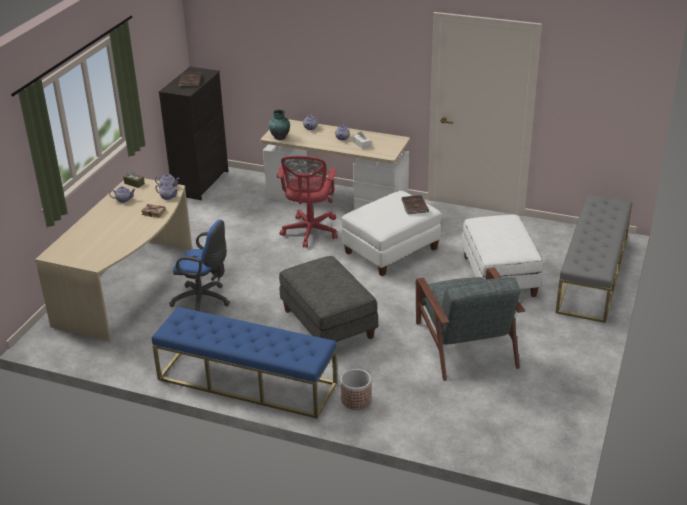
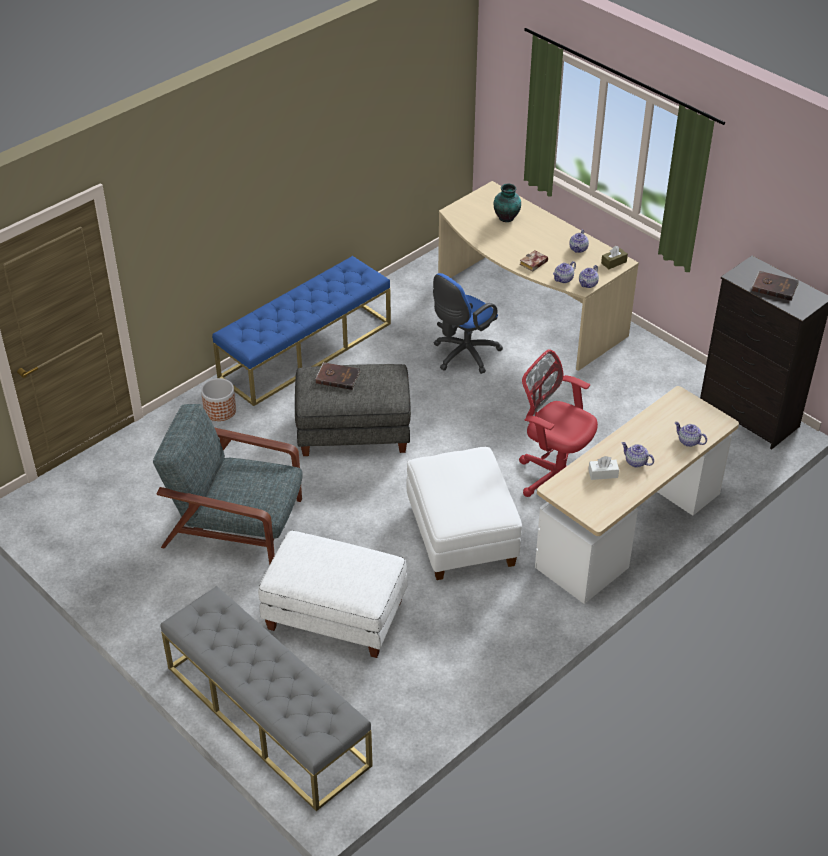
camera: 115 degrees right, 10 degrees up
(280, 137) = (674, 404): vase -> vase (507, 218)
(414, 206) = (457, 511): brown book -> brown book (337, 377)

